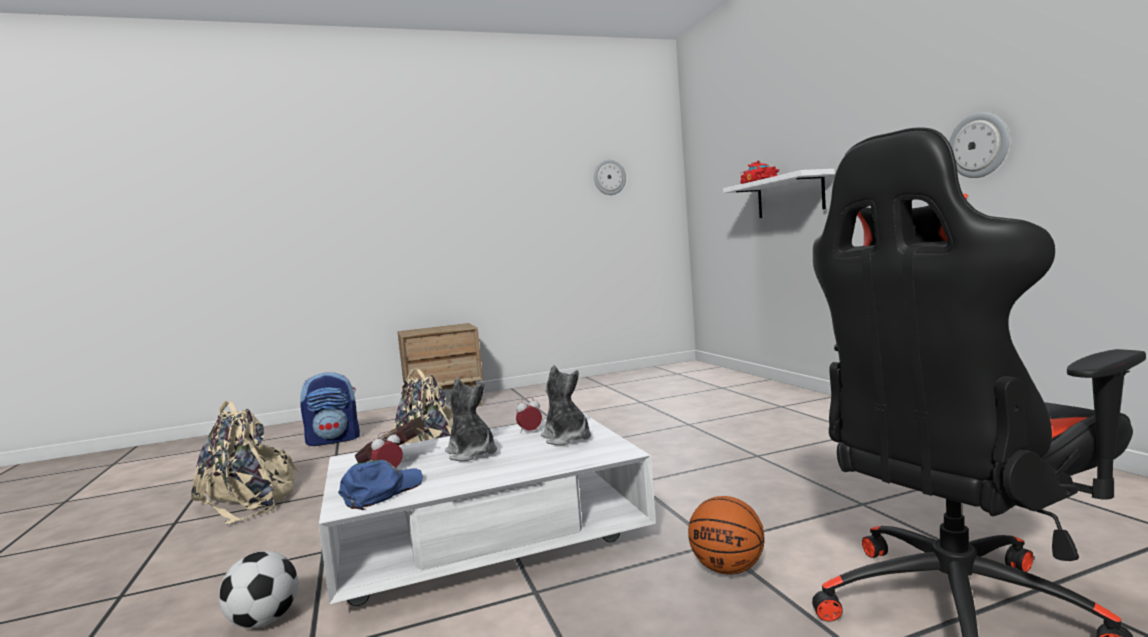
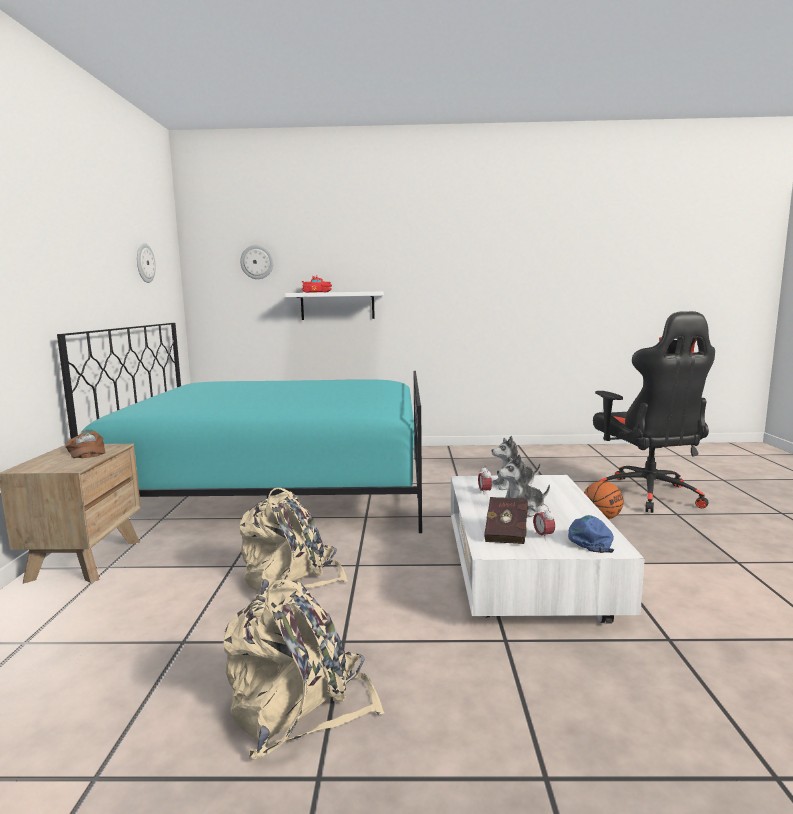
camera: 70 degrees left, 5 degrees up
(263, 622) = (625, 663): football -> none
(334, 440) = (99, 645): backpack -> none
(381, 491) = (589, 539): blue cap -> blue cap turned 45 degrees clockwise
(450, 327) = (86, 451): none -> brown cap
(622, 404) = (279, 490): none -> turquoise bed
(979, 145) = (486, 294): wall clock -> wall clock (257, 262)

